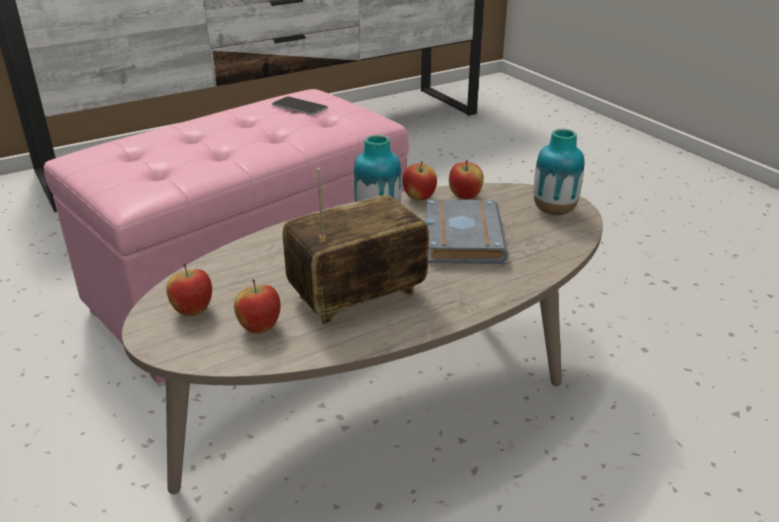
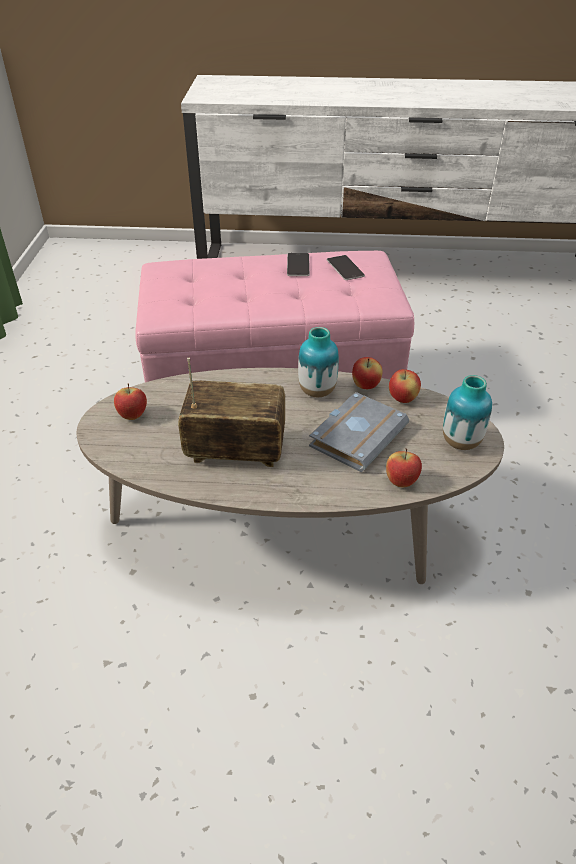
camera: 35 degrees right, 10 degrees up
(246, 115) = (298, 265): none -> phone
(260, 328) = (156, 447): apple -> apple (401, 482)

